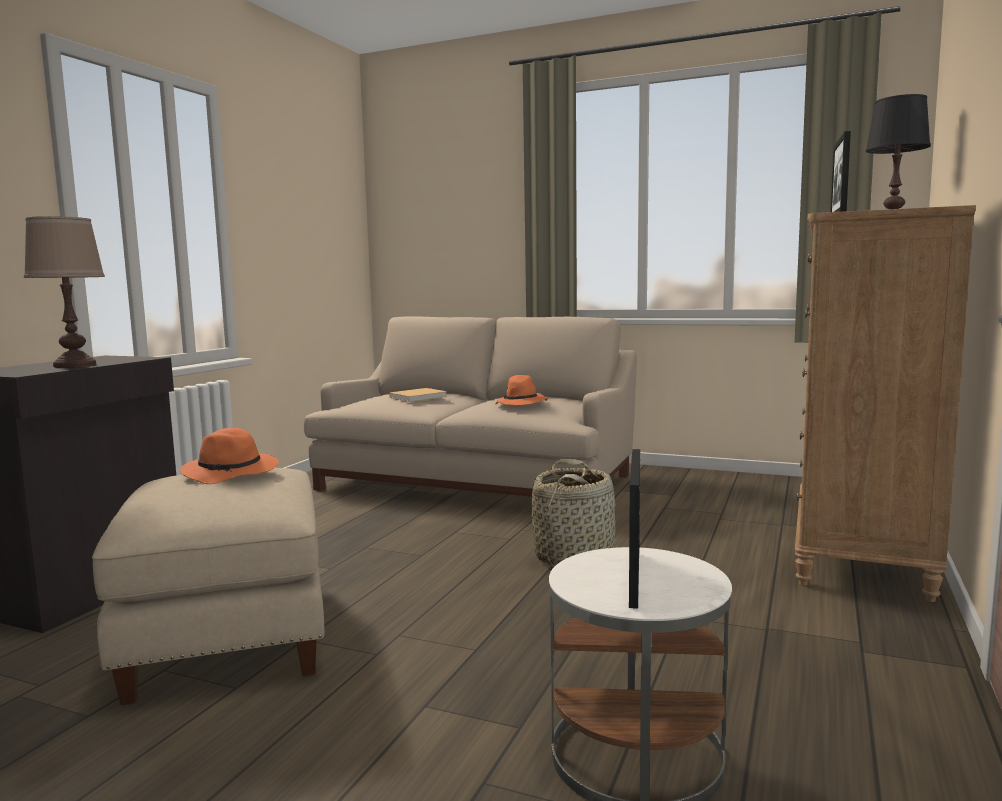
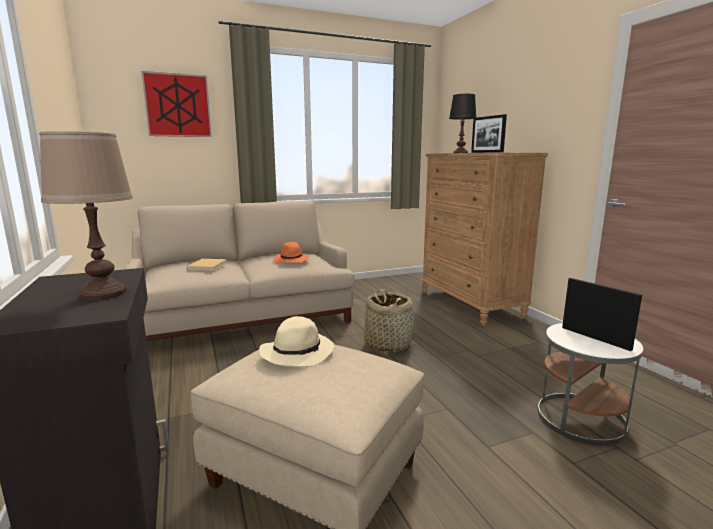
camera: 45 degrees left, 5 degrees up
(232, 473) = (298, 352): orange hat -> beige hat
(463, 185) = (178, 105): none -> picture

